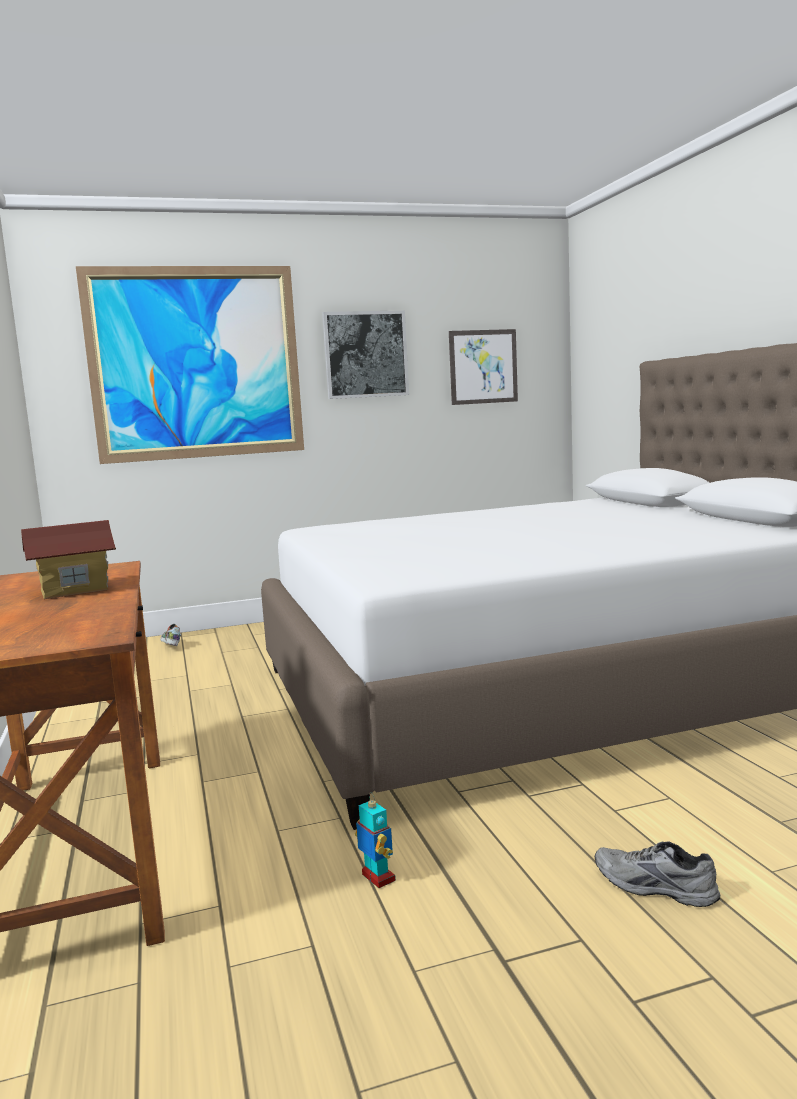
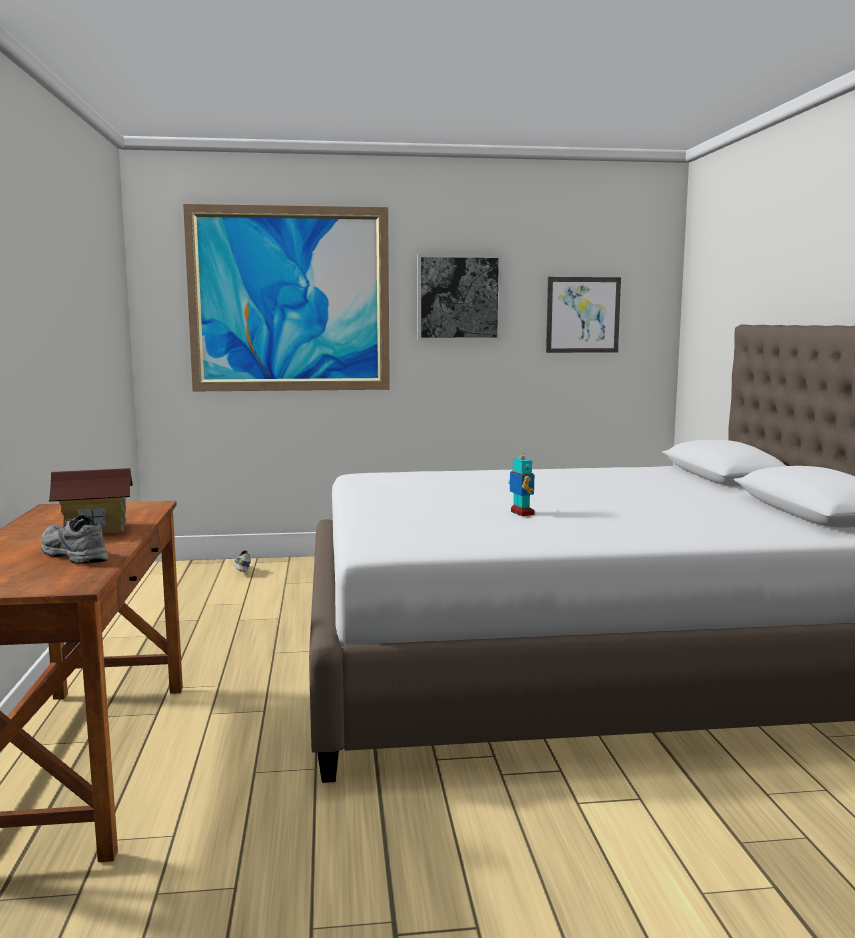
camera: 10 degrees right, 0 degrees up
(377, 878) = (321, 834): toy robot -> toy robot (521, 513)
(653, 888) = (573, 889): grey shoe -> grey shoe (71, 554)

